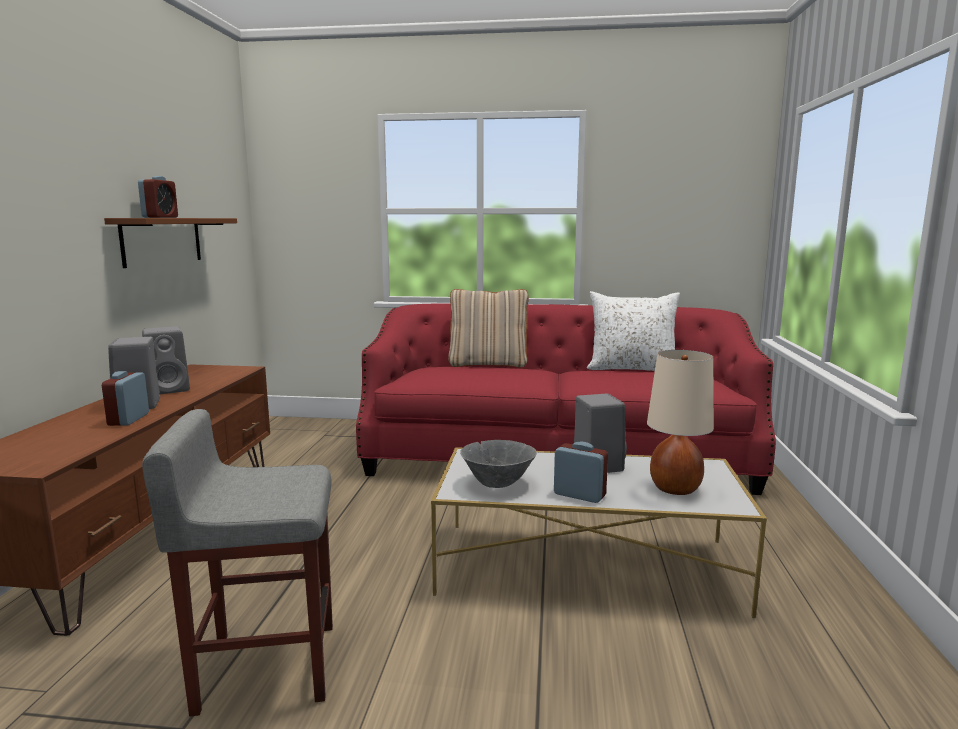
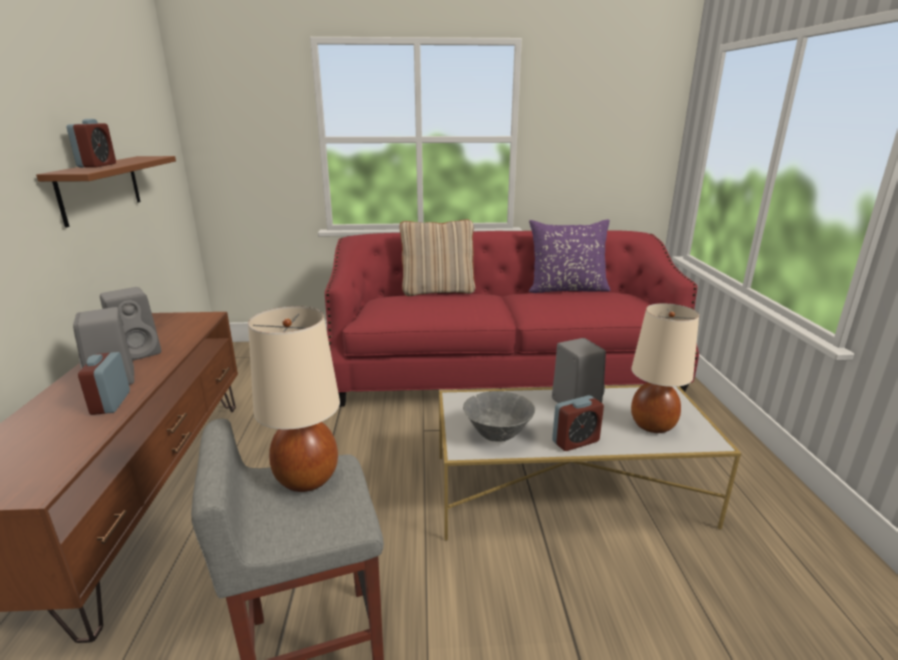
camera: 10 degrees left, 10 degrees up
(272, 475) = (307, 478): none -> beige table lamp
(579, 495) = (575, 441): alarm clock -> alarm clock turned 135 degrees clockwise
(632, 368) = (567, 289): white pillow -> purple pillow

